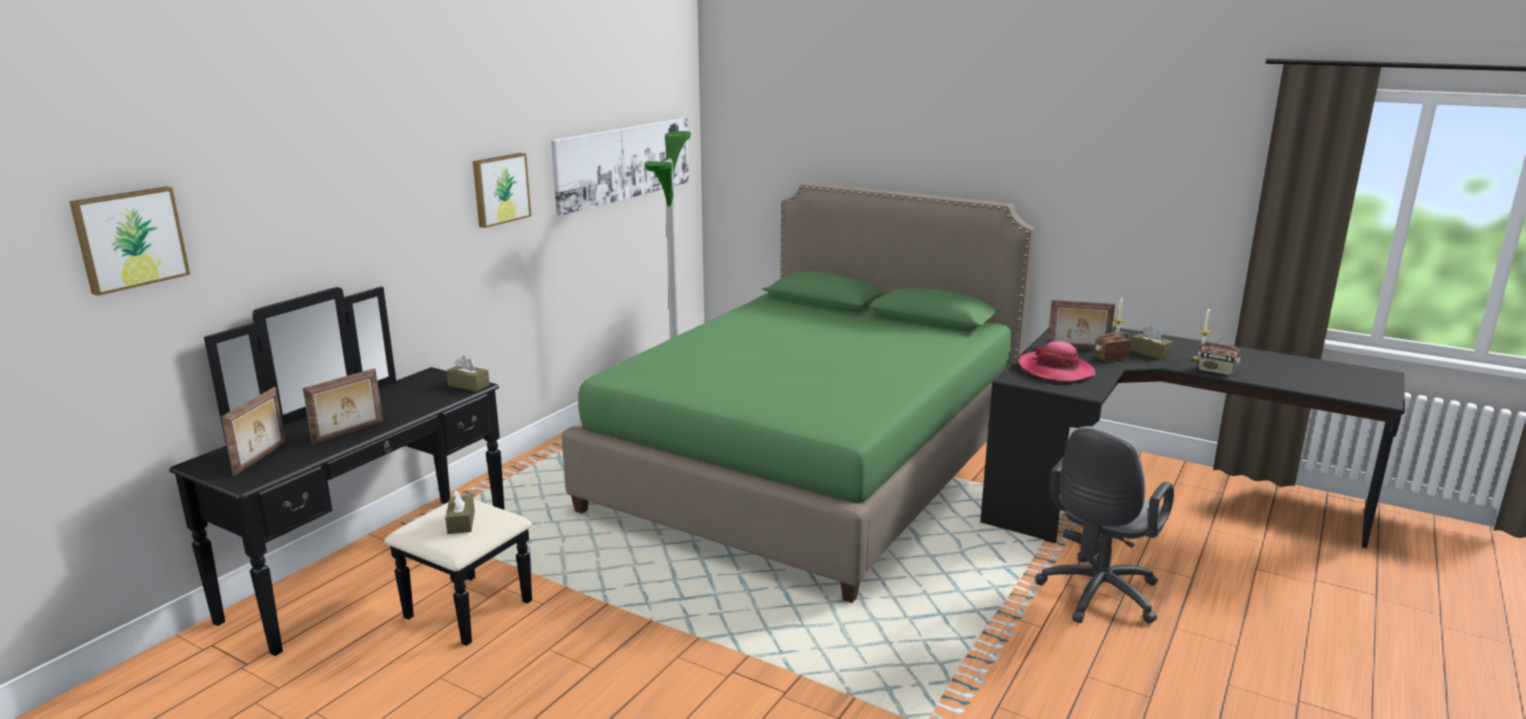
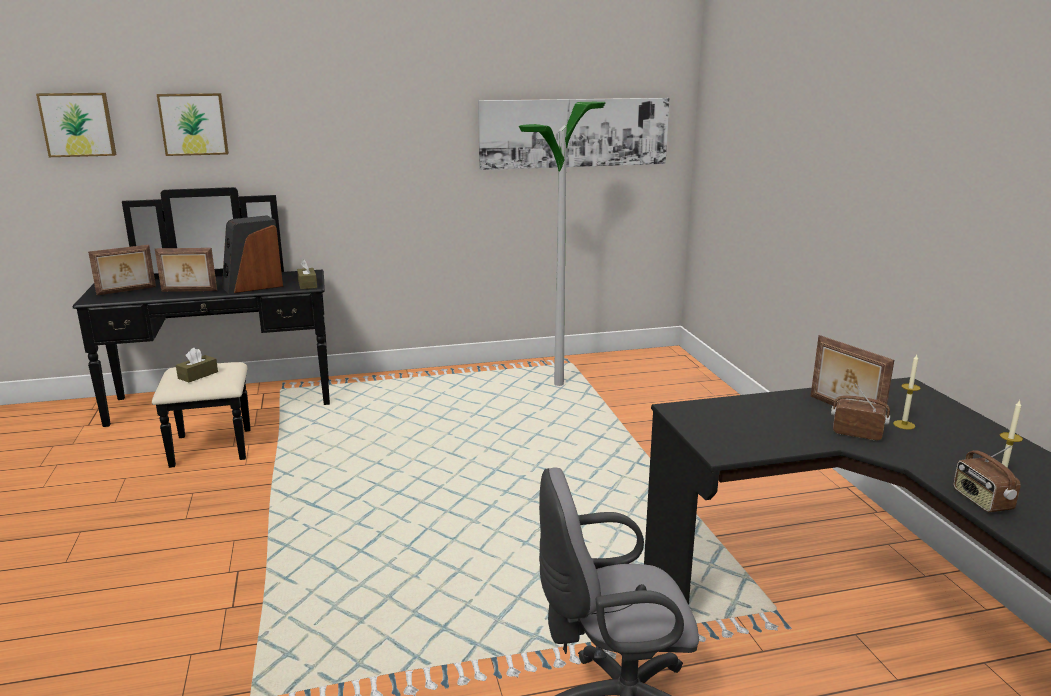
camera: 45 degrees right, 0 degrees up
(412, 405) = (253, 286): none -> speaker
(500, 189) = (413, 136): picture -> picture (193, 124)
(812, 466) = (594, 457): green bed -> none
(1055, 370) = (750, 420): hat -> none
(1150, 353) = (935, 447): brown tissue box -> none

